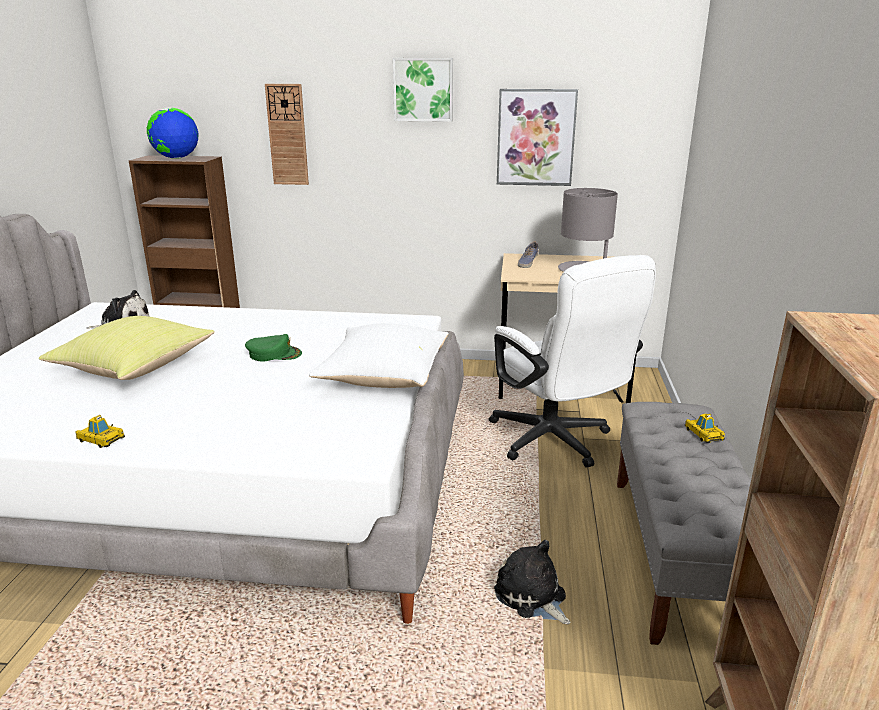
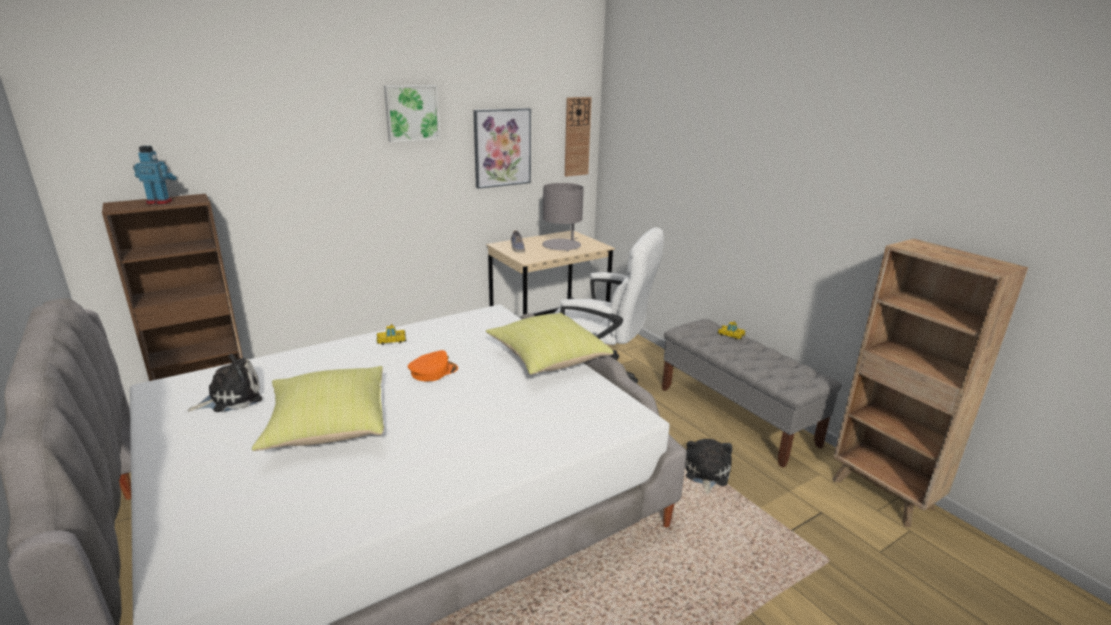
camera: 40 degrees left, 0 degrees up
(101, 439) = (426, 491): toy car -> toy car (391, 340)
(176, 158) = (159, 202): globe -> toy robot
(274, 354) = (433, 371): green cap -> orange cap
(287, 135) = (280, 164): wall clock -> wall clock (577, 137)
(384, 377) = (546, 360): white pillow -> yellow pillow
(532, 597) = (706, 474): plush toy -> plush toy turned 90 degrees clockwise

